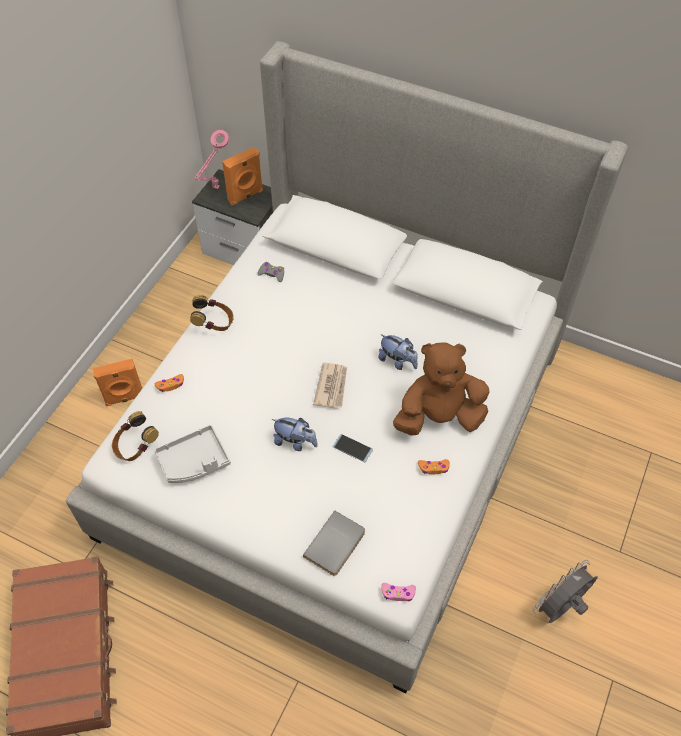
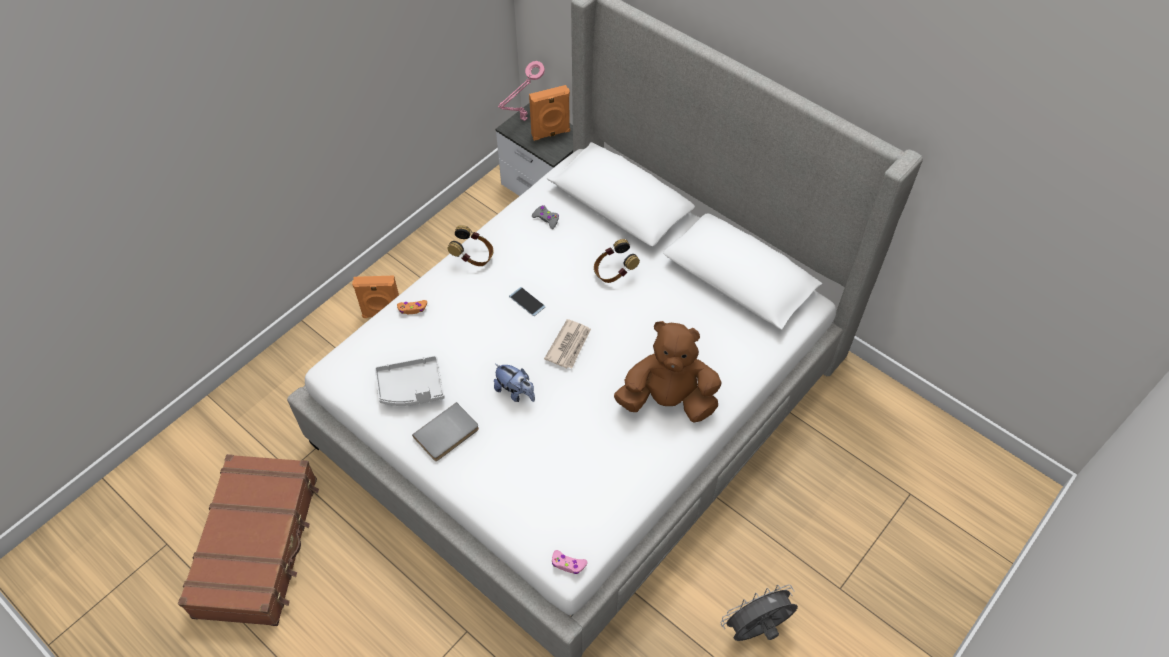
camera: 15 degrees right, 0 degrees up
(136, 447) = (361, 361): headphones -> headphones (614, 272)
(336, 545) = (522, 502): grey book -> grey book (447, 434)
(352, 448) = (570, 411): phone -> phone (527, 301)
(397, 361) = (644, 334): plush toy -> none
(434, 468) = (645, 450): orange game controller -> none

